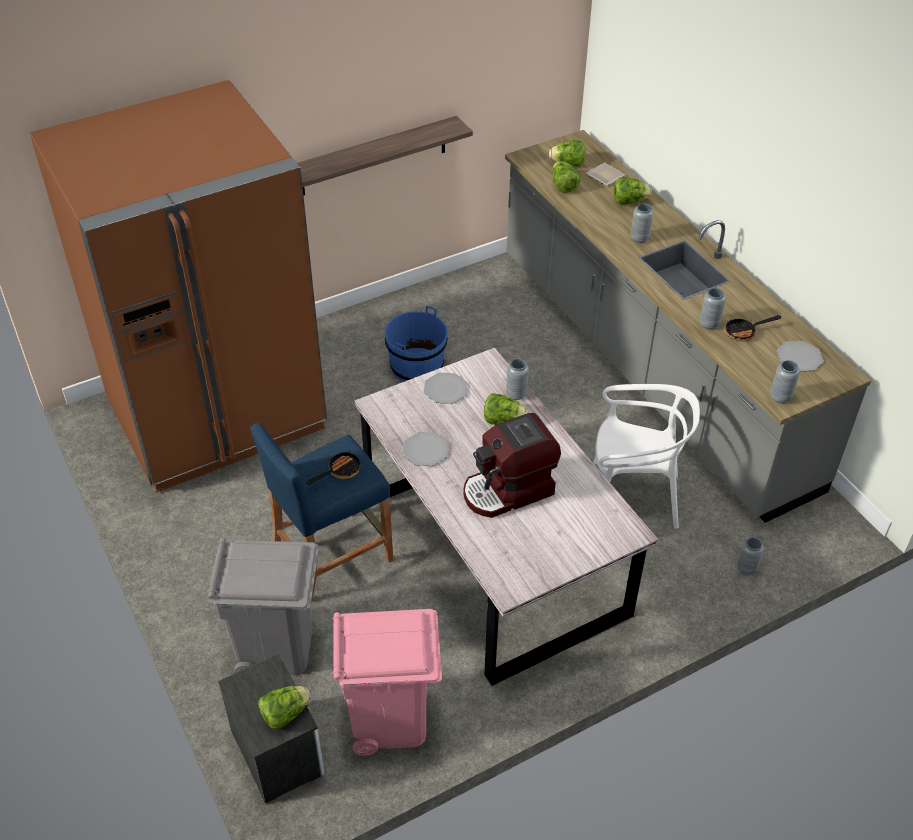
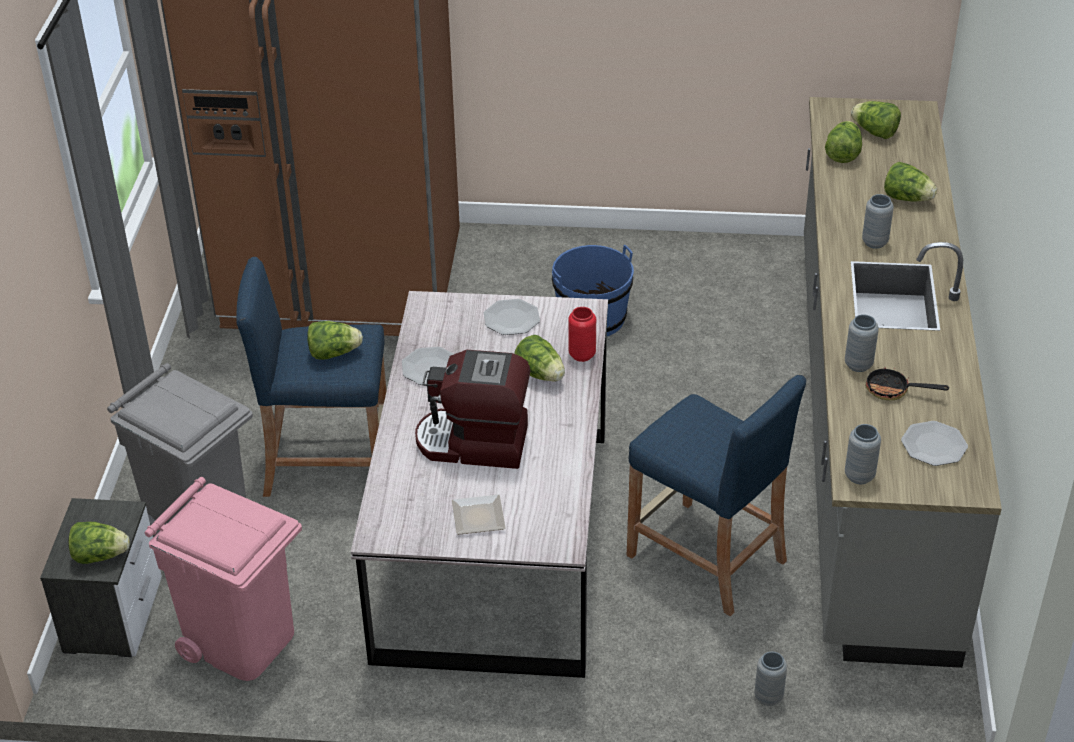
camera: 35 degrees right, 5 degrees down
(340, 471) = (334, 353): frying pan -> lettuce
(373, 156) = (627, 43): shelf -> none
(516, 394) = (582, 355): grey vase -> red vase
(604, 176) = (905, 160): plate -> plate (476, 516)
(632, 497) = (706, 558): white chair -> blue stool

